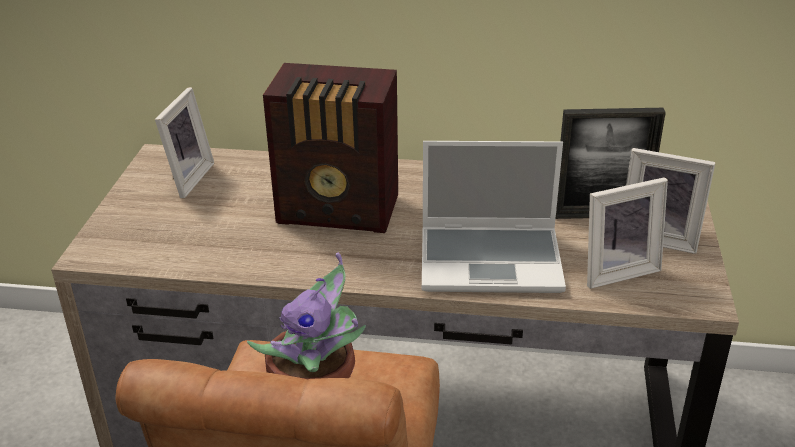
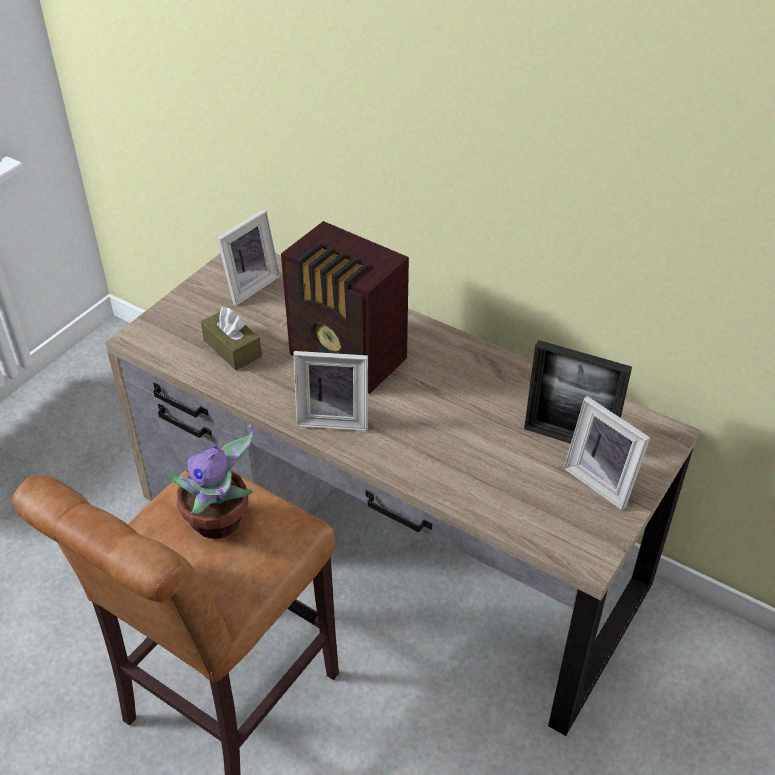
camera: 25 degrees right, 10 degrees up
(208, 235) = (232, 348): none -> brown tissue box
(492, 260) = (438, 452): laptop -> none
(616, 270) = (536, 500): picture frame -> picture frame (333, 418)

